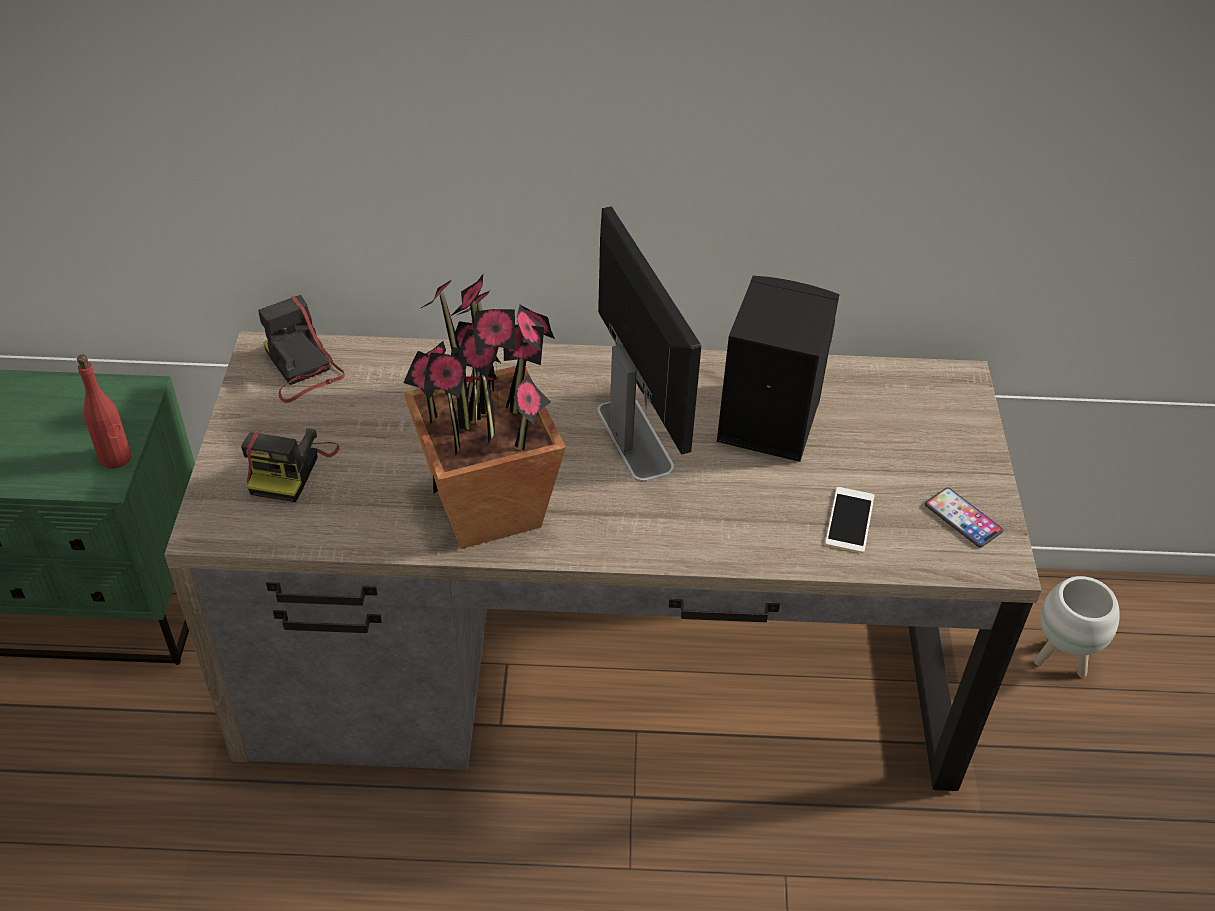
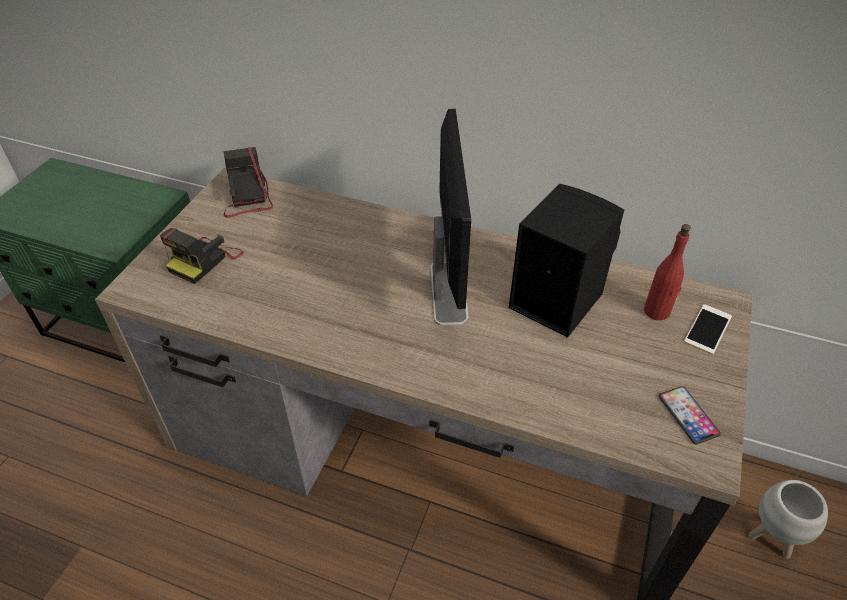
camera: 20 degrees right, 0 degrees up
(116, 458) = (127, 234): red bottle -> red bottle (657, 311)
(489, 507) = (321, 318): potted plant -> none
(849, 520) = (590, 393): phone -> phone (707, 329)

